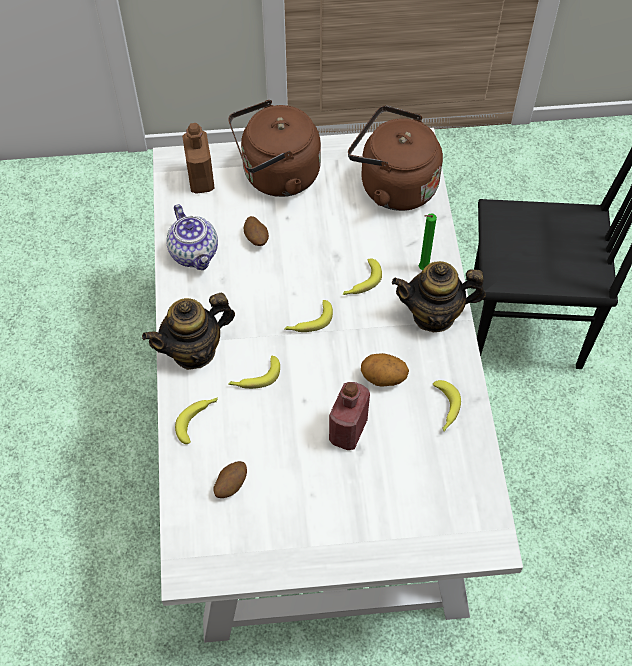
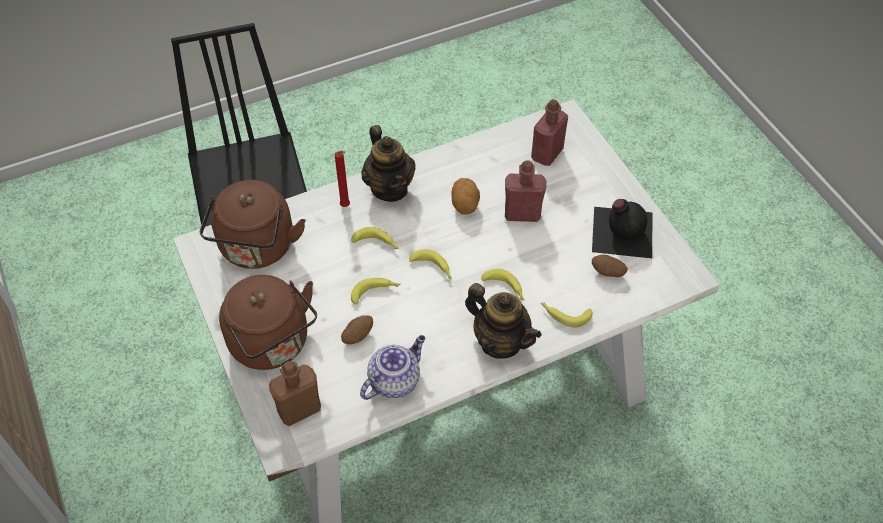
camera: 110 degrees left, 5 degrees down
(282, 526) = (621, 231): none -> black bottle
(422, 269) = (346, 206): green candle -> red candle
(432, 494) = (547, 154): none -> red bottle
(444, 409) = (474, 163): banana -> banana (375, 292)

